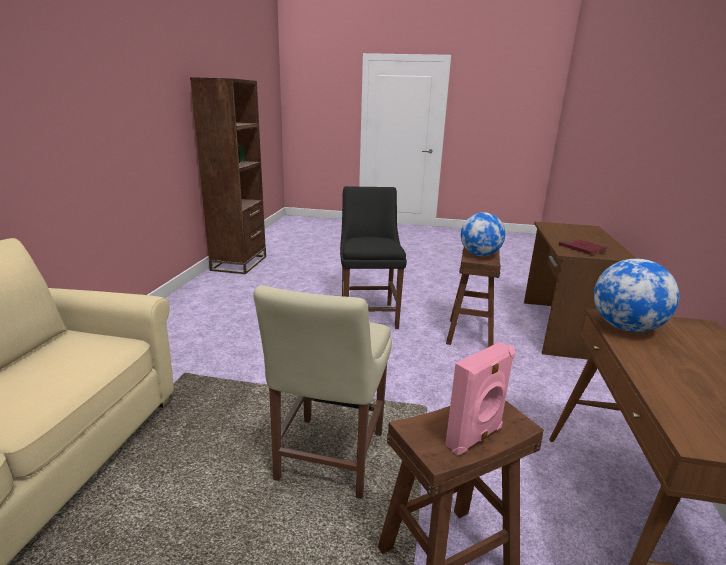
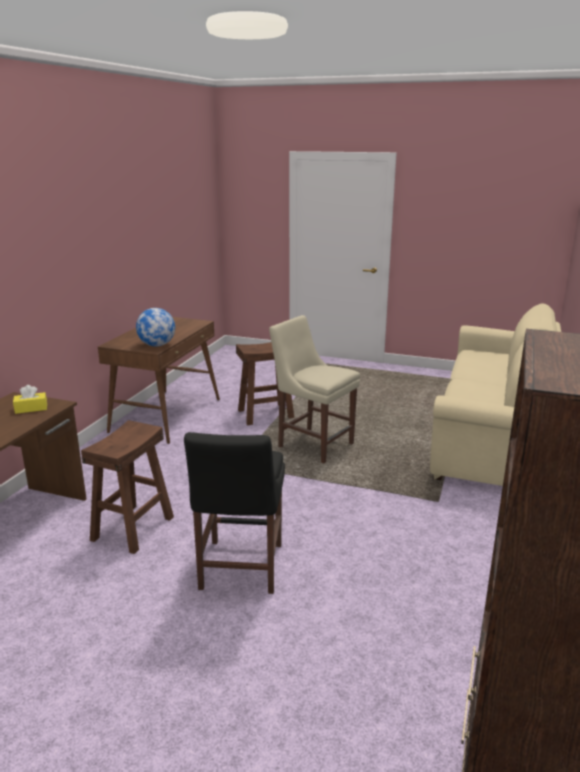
camera: 170 degrees left, 0 degrees up
(328, 460) = (313, 444): beige chair -> beige chair turned 75 degrees counterclockwise
(475, 437) = (263, 345): pink speaker -> none
(480, 255) = (124, 439): globe -> none
(582, 249) = (31, 408): red book -> yellow tissue box

